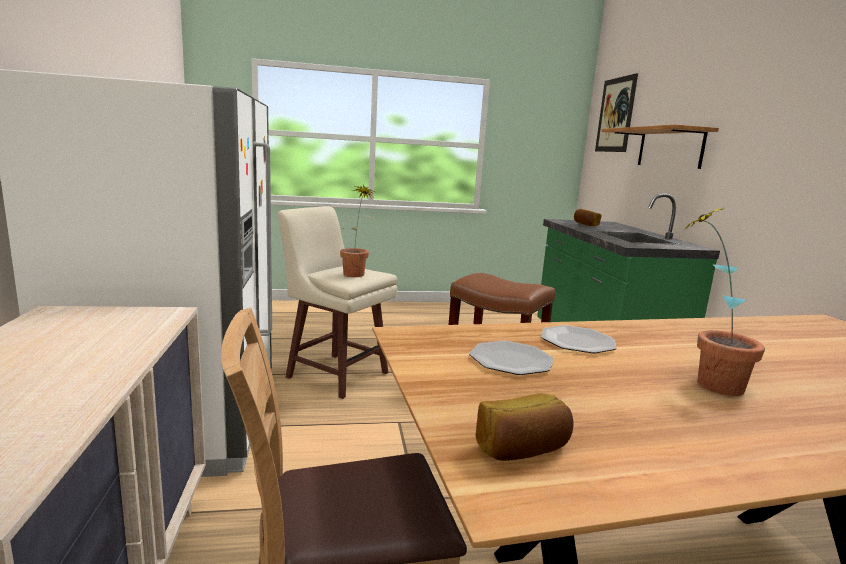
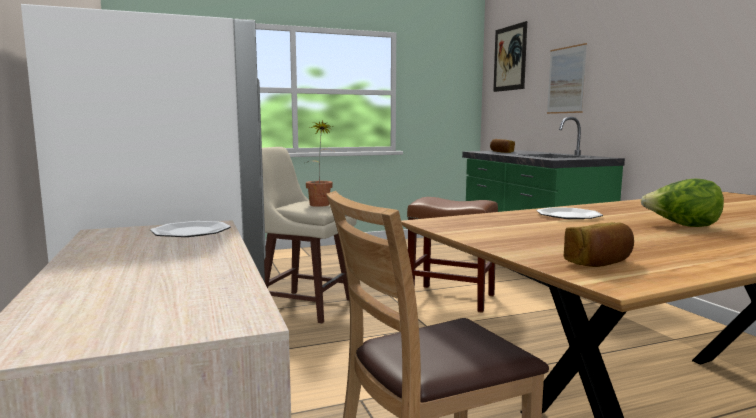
camera: 10 degrees left, 5 degrees down
(511, 360) = (532, 227): plate -> plate (191, 232)
(670, 148) = (566, 80): shelf -> picture
(705, 382) = (682, 226): potted plant -> lettuce

